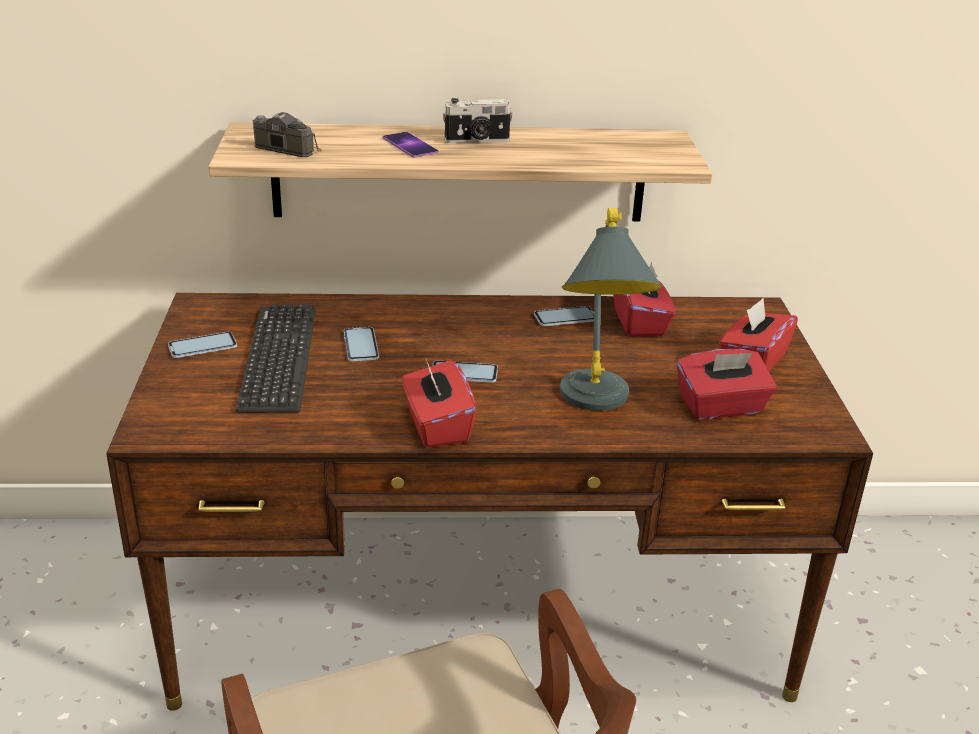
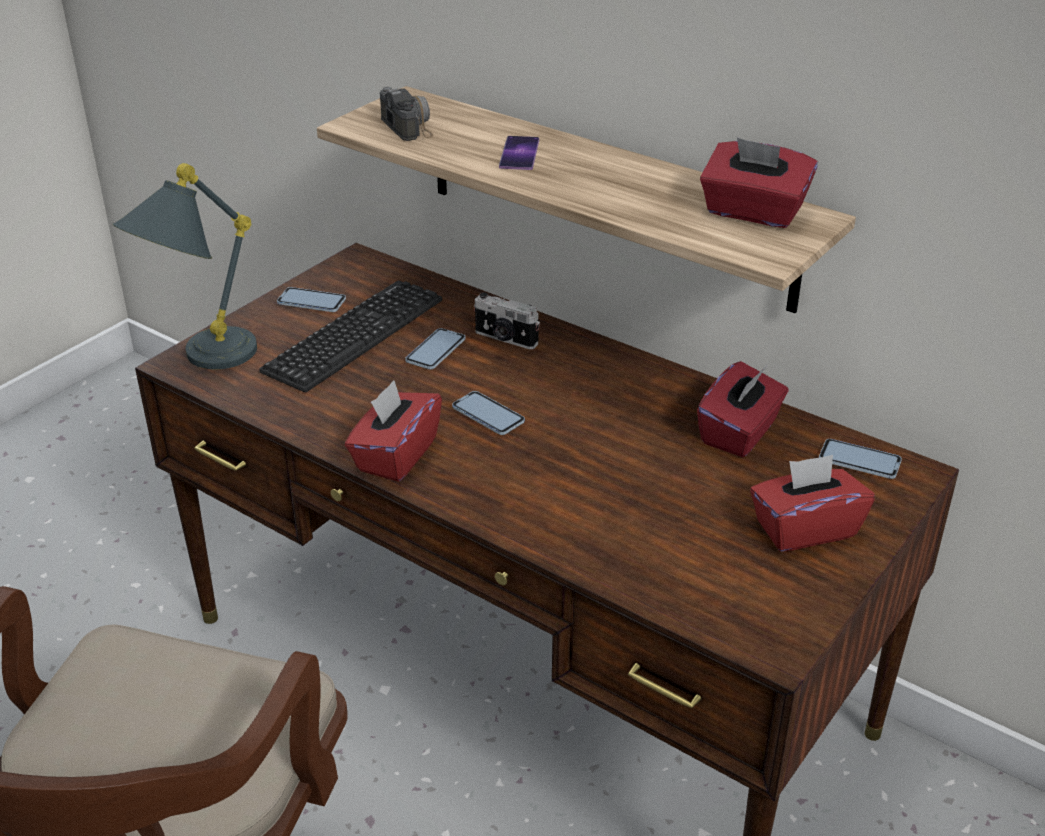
camera: 40 degrees right, 5 degrees up
(477, 140) = (593, 166): camera -> camera (505, 339)
(565, 318) = (666, 397): phone -> phone (859, 460)
(595, 406) = (564, 501): grey table lamp -> grey table lamp (200, 362)
(721, 407) = (693, 561): red tissue box -> red tissue box (753, 212)

